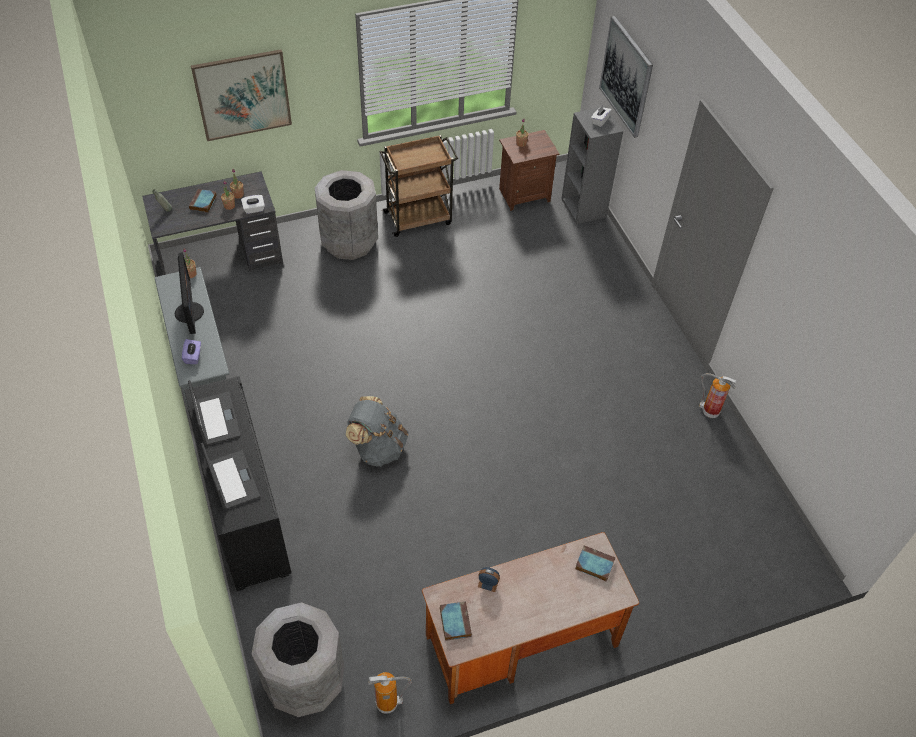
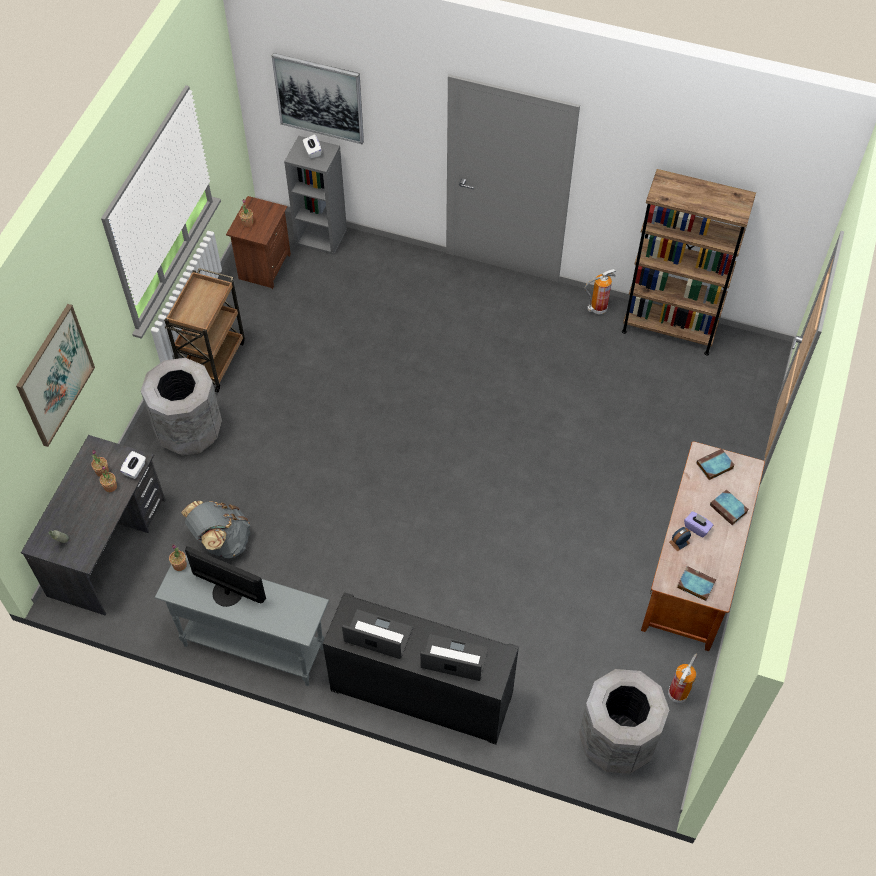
camera: 50 degrees left, 5 degrees up
(193, 356) = (285, 617): purple tissue box -> purple tissue box (697, 528)
(203, 203) = (84, 506): book -> book (729, 509)
(378, 447) = (440, 553): grey backpack -> grey backpack (221, 541)
(746, 474) = (669, 329): none -> brown bookcase

